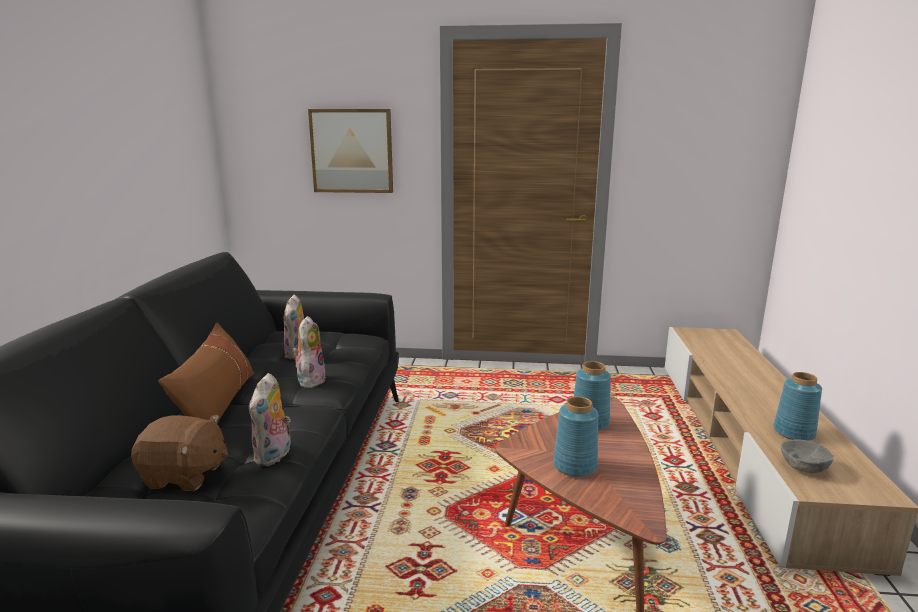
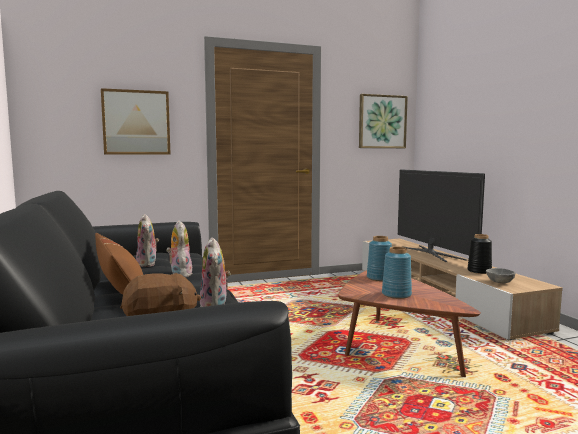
camera: 25 degrees left, 10 degrees down
(724, 142) = (382, 122): none -> picture
(755, 373) = (432, 253): none -> television
(794, 433) = (479, 271): blue vase -> black vase

